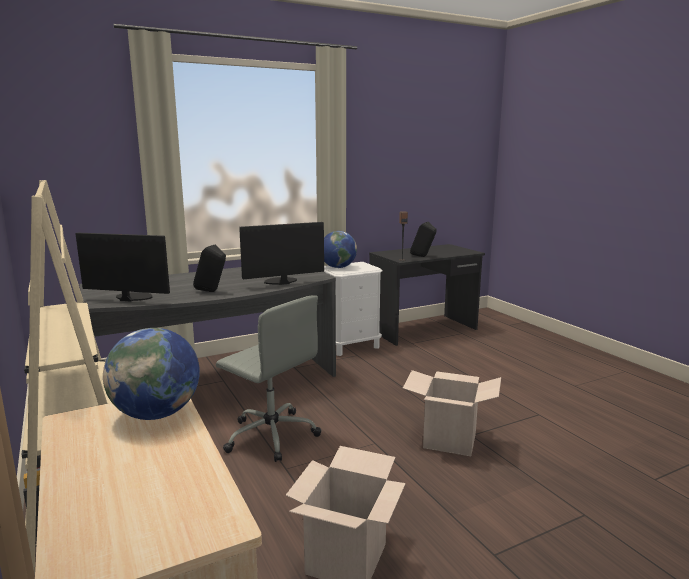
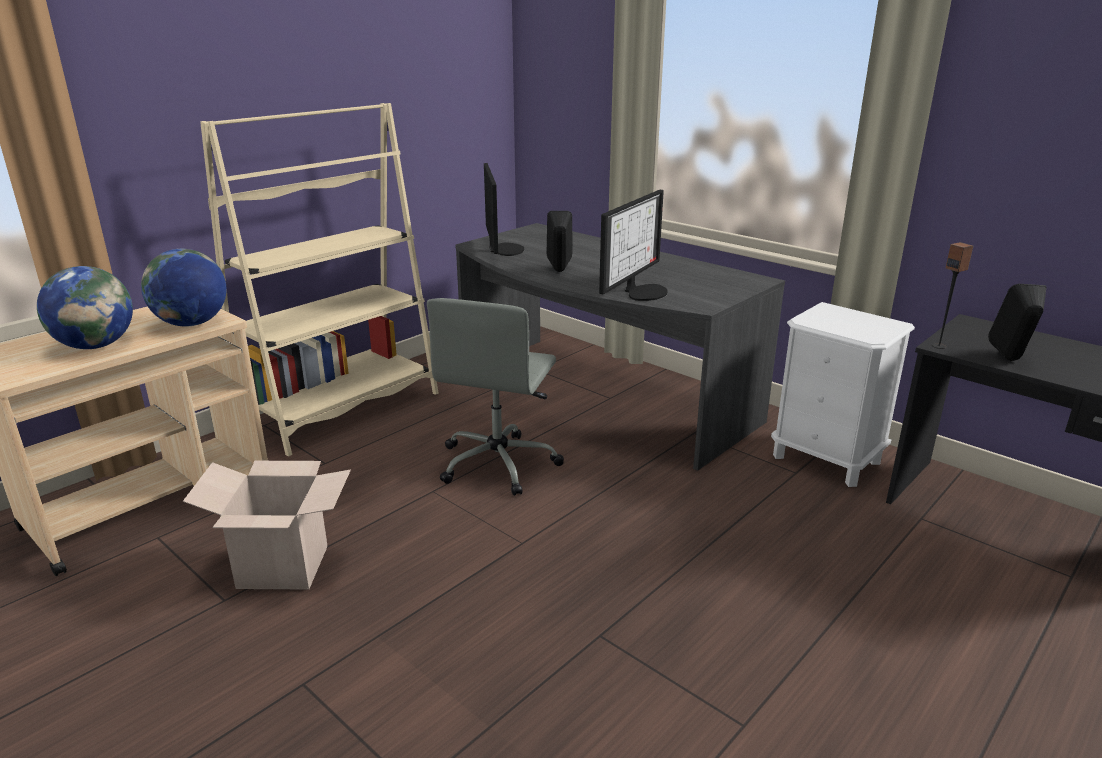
camera: 70 degrees right, 10 degrees up
(281, 282) = (642, 291): monitor -> monitor turned 75 degrees clockwise
(338, 267) = (834, 314): globe -> globe (96, 345)
(449, 440) = (568, 612): cardboard box -> none

